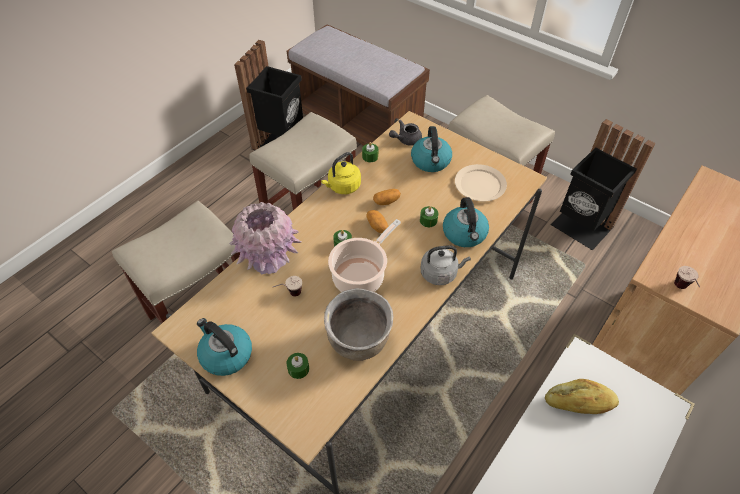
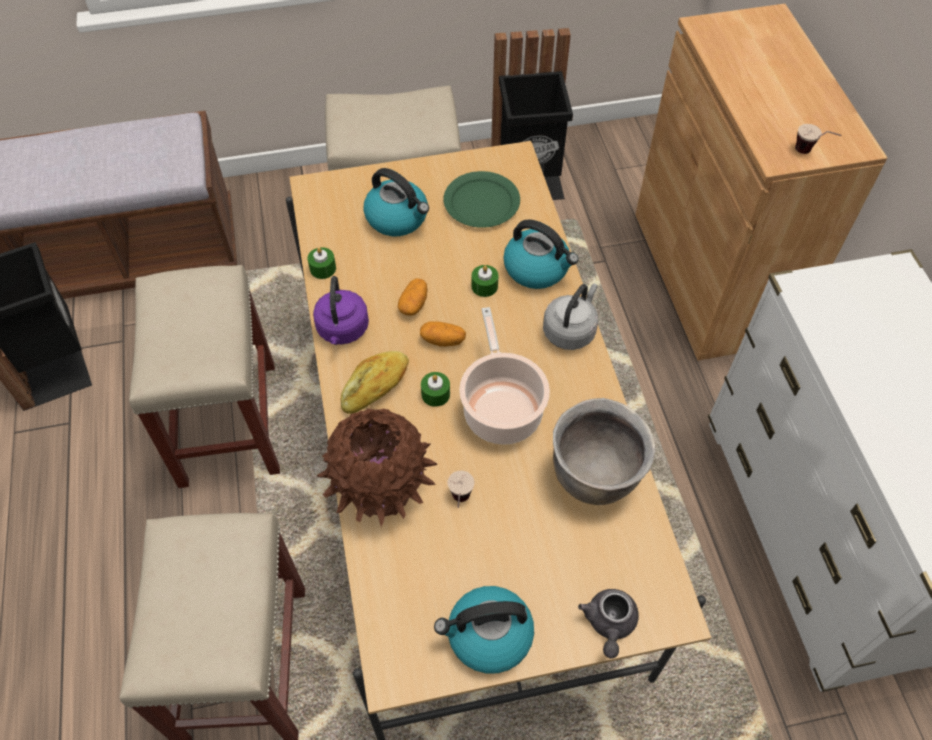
camera: 50 degrees left, 5 degrees up
(269, 259) = (380, 490): pink vase -> brown vase
(298, 369) = (578, 564): green candle -> none
(343, 187) = (342, 330): yellow kettle -> purple kettle
(406, 140) = (335, 215): grey teapot -> grey teapot (609, 624)
(479, 185) = (481, 203): beige plate -> green plate
(579, 403) = (849, 331): bread -> bread (376, 388)

